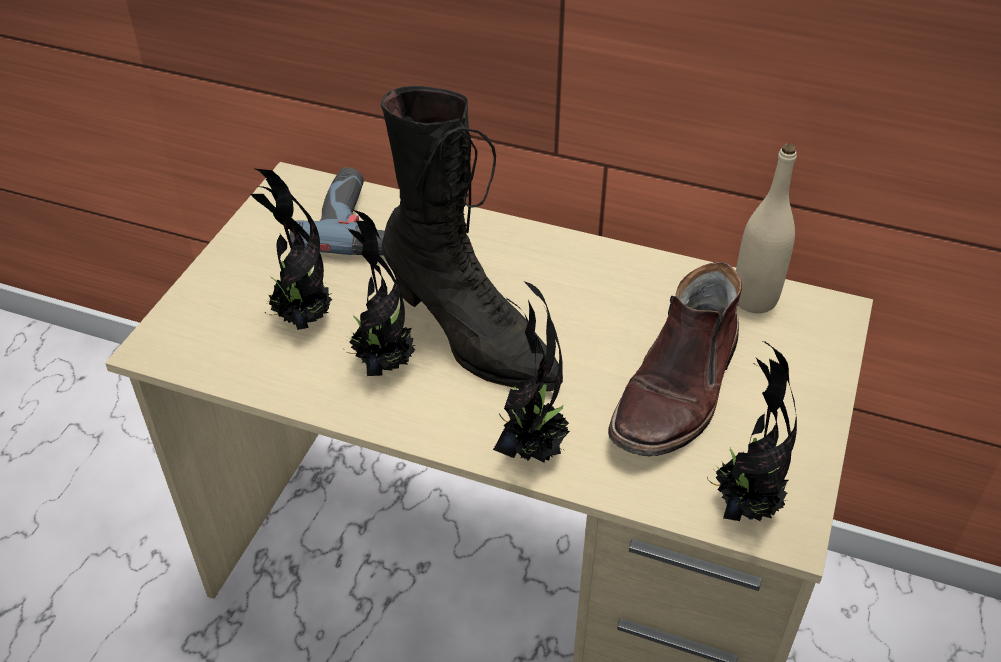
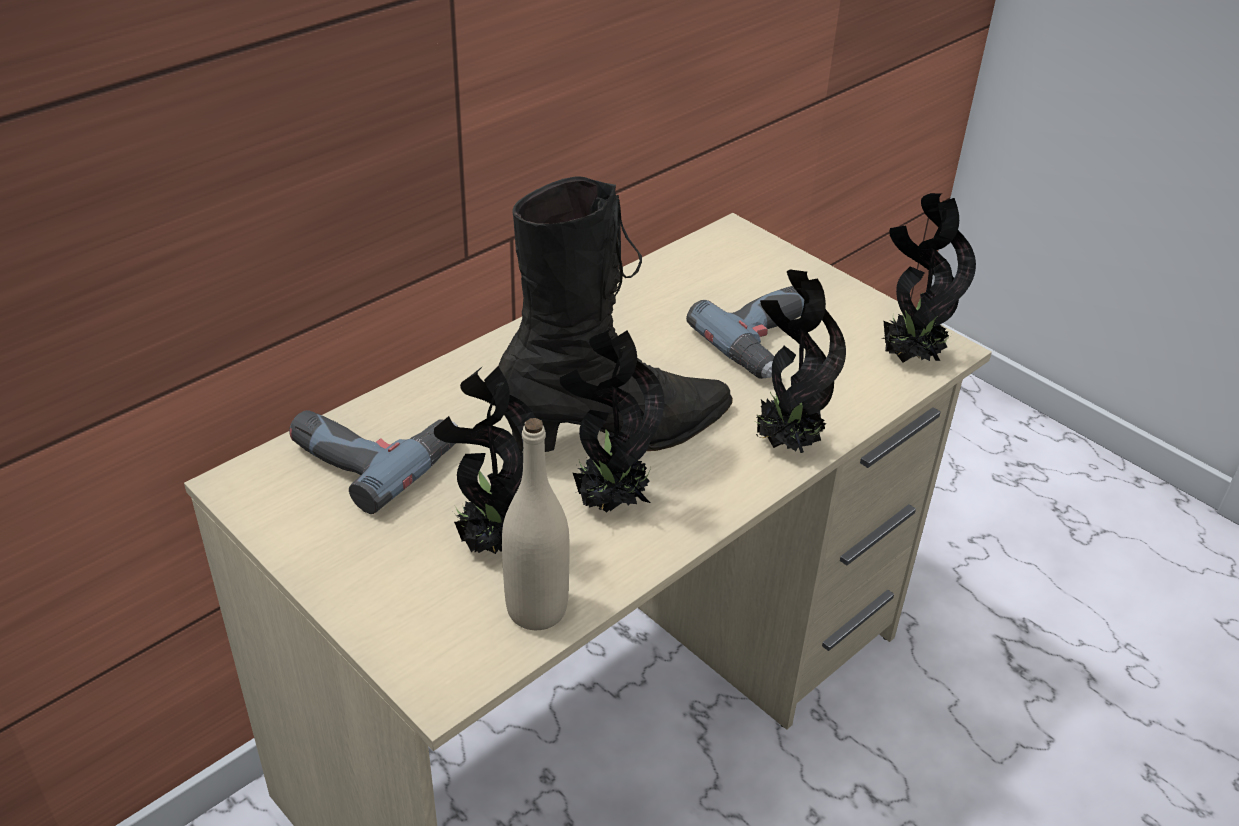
camera: 65 degrees left, 5 degrees down
(678, 390) = (769, 341): brown boot -> power drill
(754, 299) = (691, 262): beige bottle -> beige bottle (536, 609)

